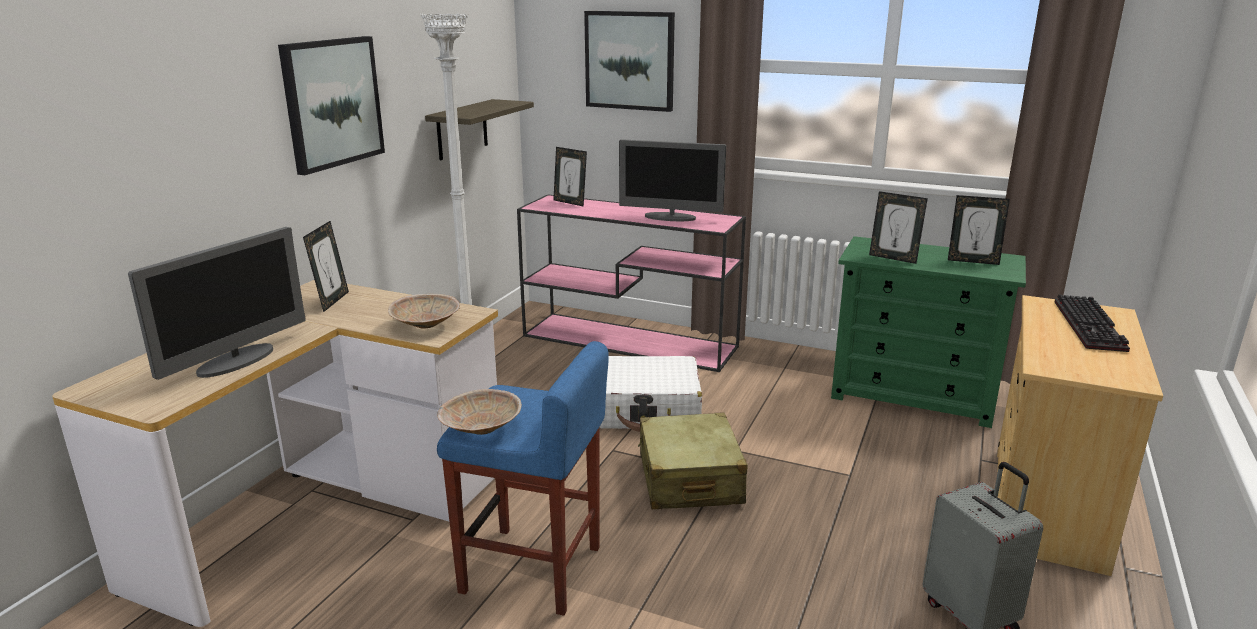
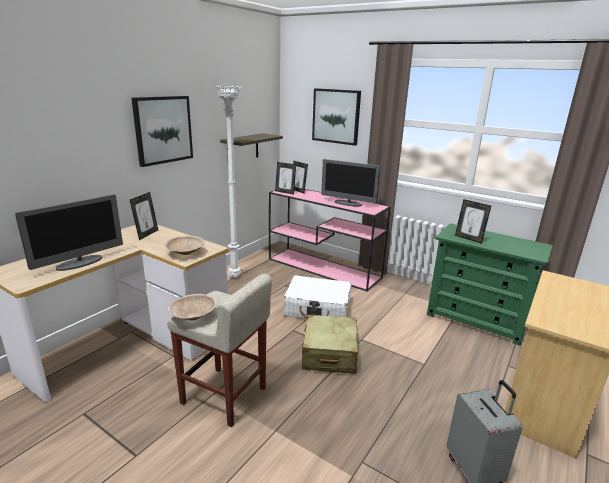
camera: 10 degrees right, 0 degrees up
(533, 570) = (225, 396): blue stool -> beige stool
(973, 261) = (518, 245): picture frame -> picture frame (285, 192)
(1092, 326) = (582, 296): keyboard -> none

